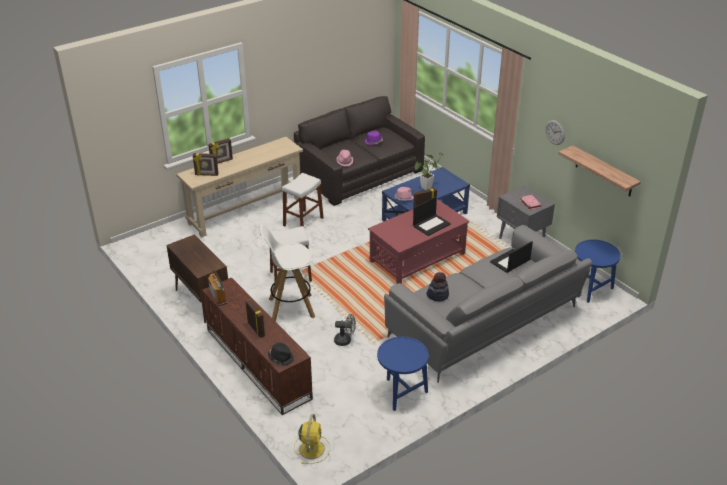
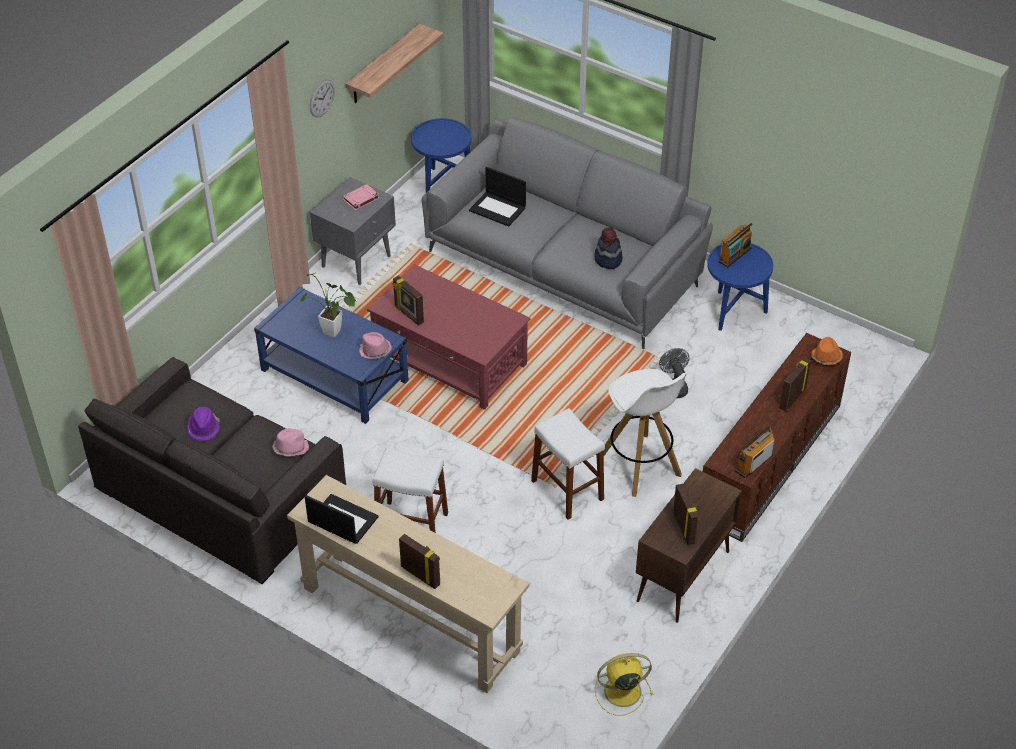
camera: 110 degrees left, 10 degrees up
(206, 175) = (476, 579): picture frame -> picture frame (684, 528)
(281, 358) = (826, 357): black hat -> orange hat
(312, 448) = (869, 364): yellow fan -> yellow fan (620, 691)
(412, 353) = (735, 255): none -> radio
(431, 225) = (443, 299): laptop -> laptop (342, 520)

